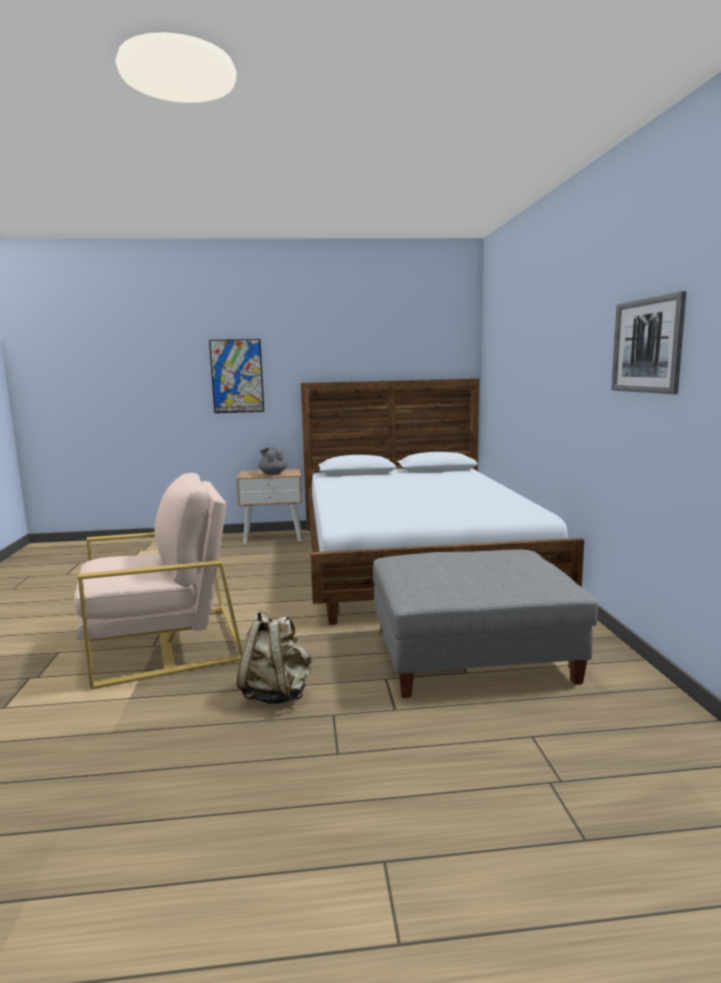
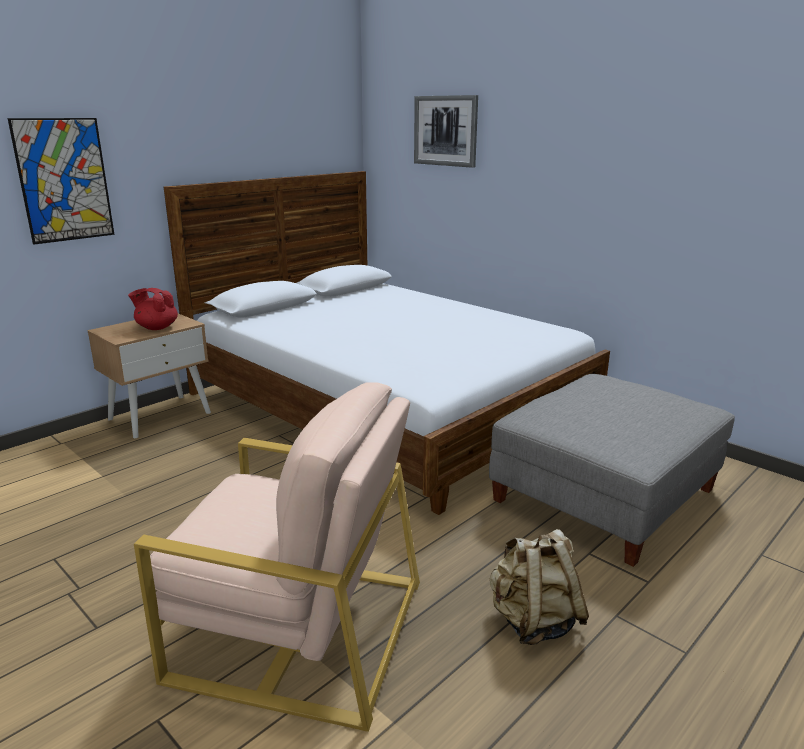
camera: 40 degrees left, 10 degrees up
(163, 644) = (297, 627): beige armchair -> beige armchair turned 75 degrees clockwise
(273, 474) = (156, 327): grey teapot -> red teapot
(647, 345) = (726, 163): picture -> picture (445, 131)

